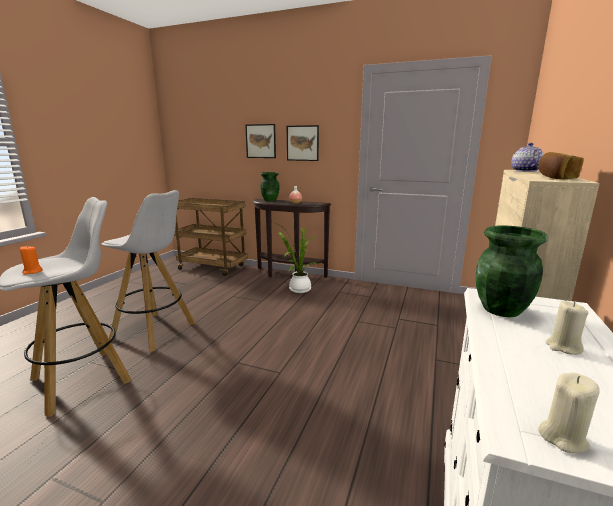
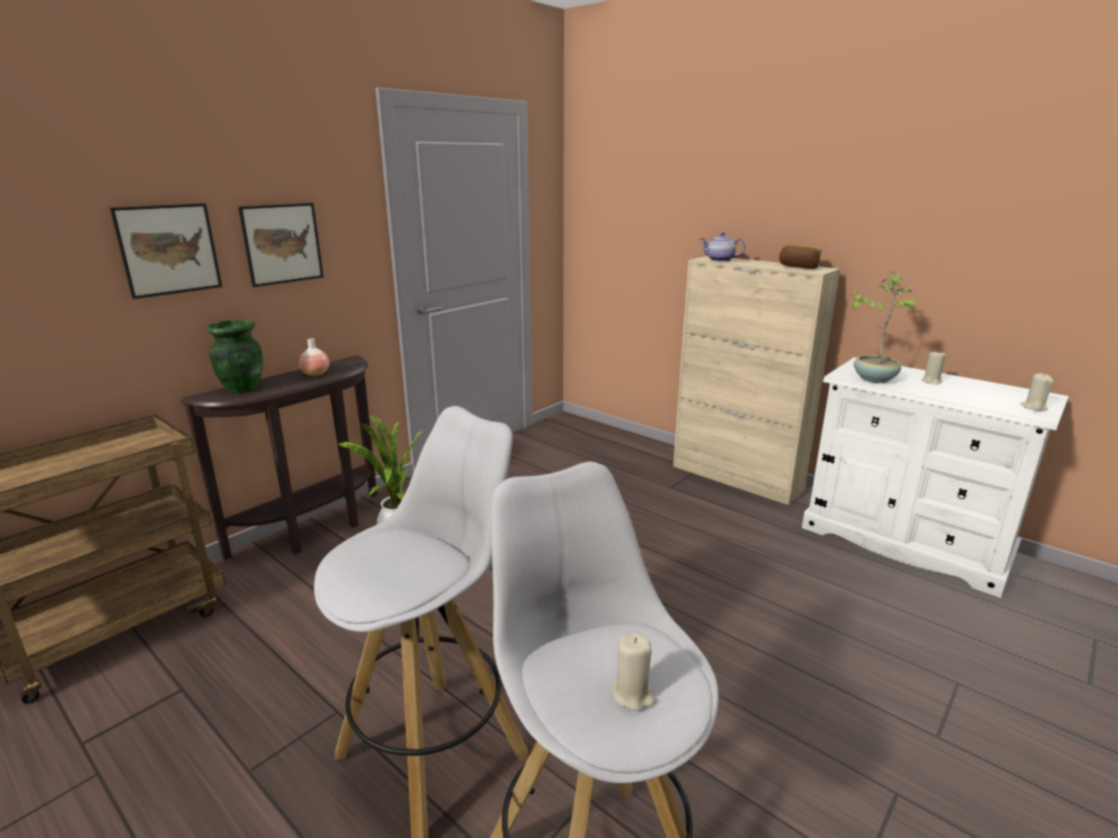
camera: 70 degrees left, 5 degrees up
(32, 271) = (633, 694): orange candle -> beige candle
(501, 310) = (874, 379): green vase -> potted plant

